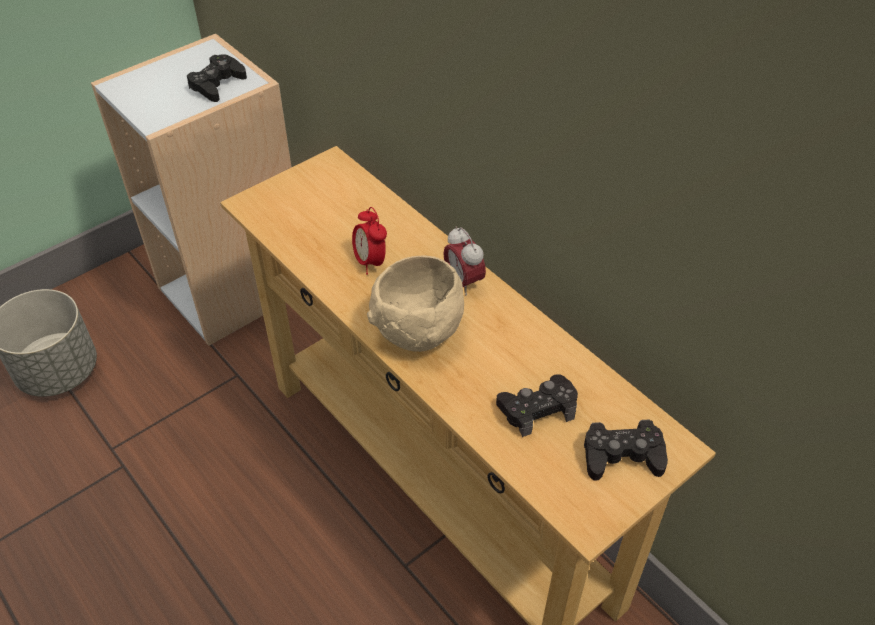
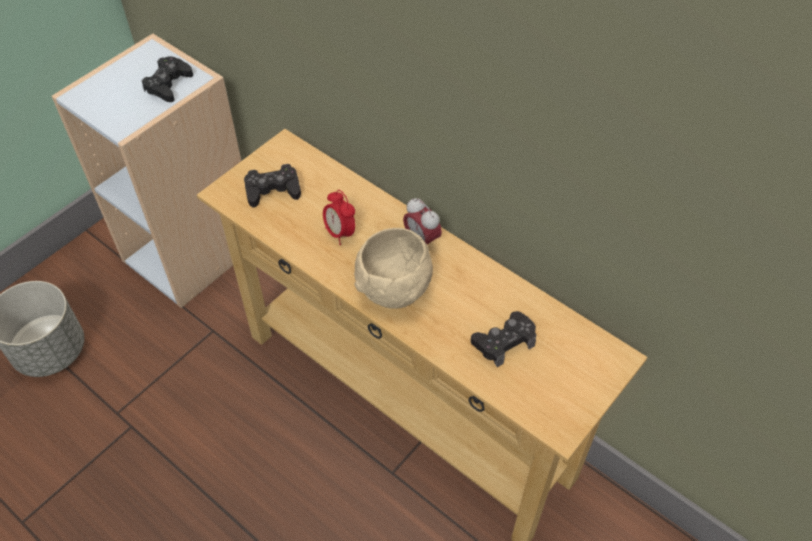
camera: 10 degrees left, 5 degrees up
(622, 456) = (577, 371): black game controller -> black game controller (273, 190)

